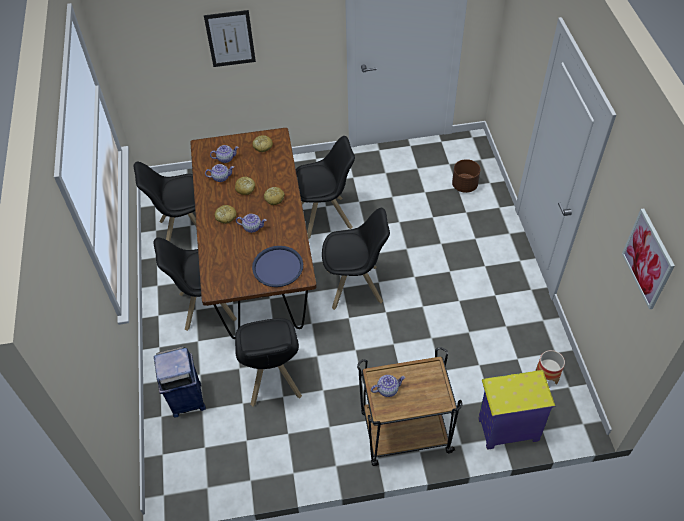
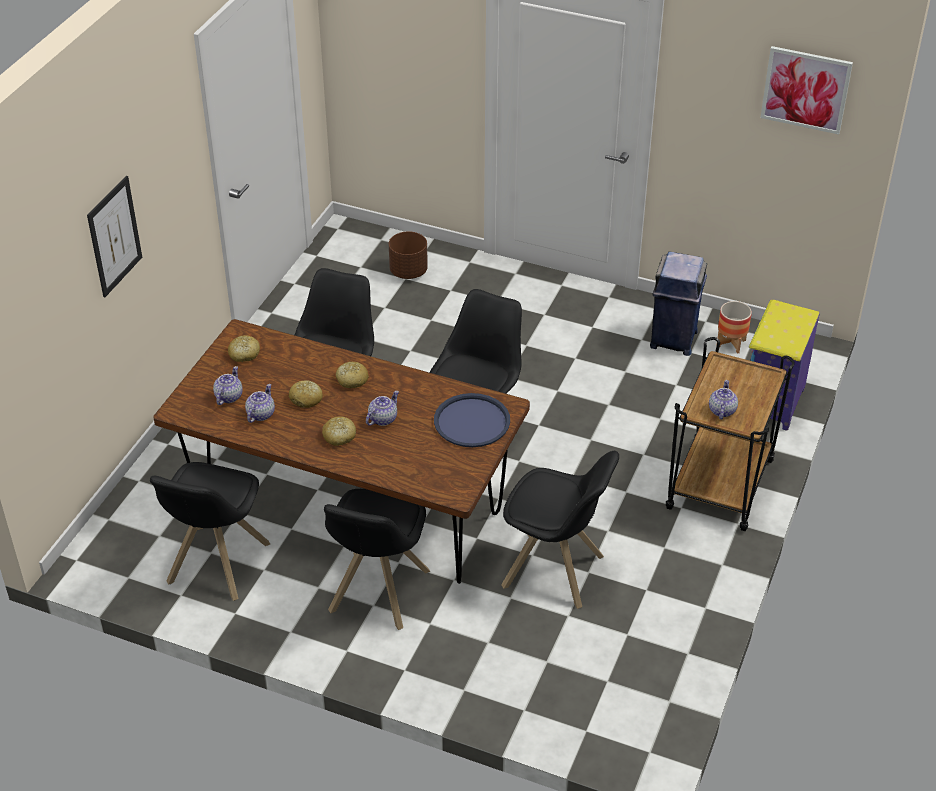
camera: 60 degrees left, 10 degrees down
(186, 399) = (518, 672): blue trash can -> blue trash can (673, 340)

